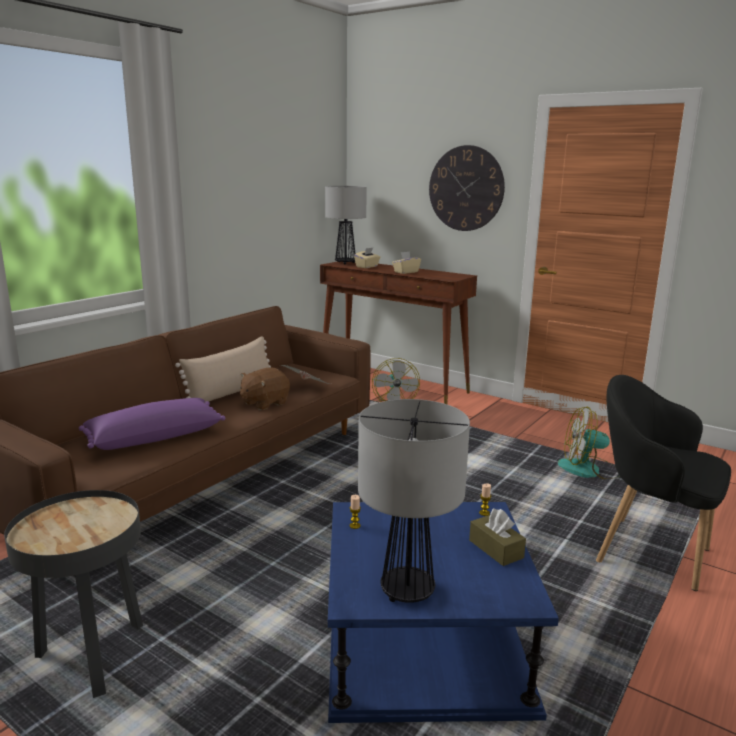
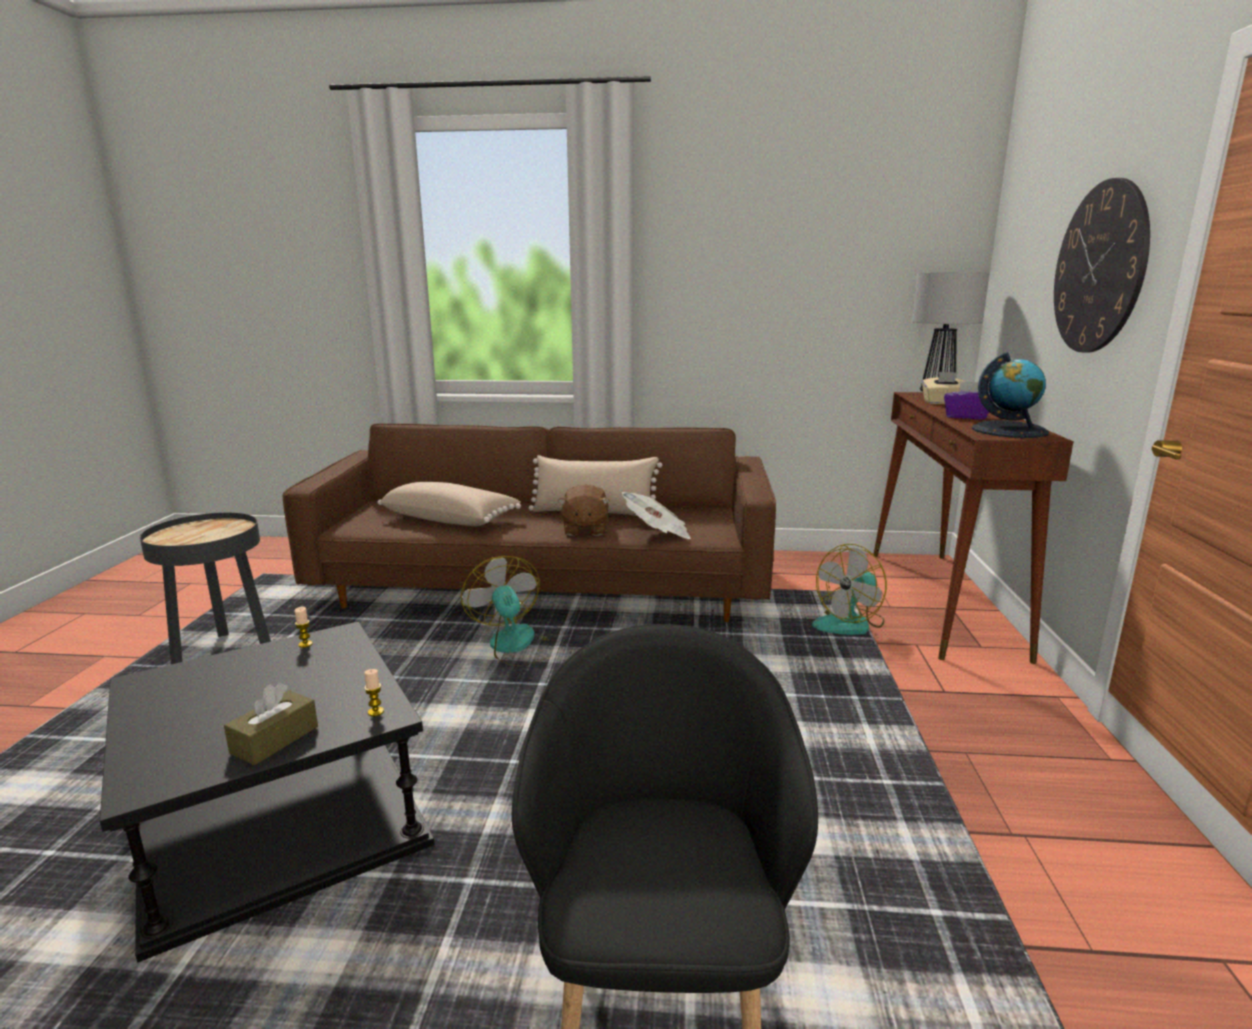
camera: 60 degrees right, 0 degrees up
(154, 437) = (451, 519): purple pillow -> beige pillow
(264, 403) = (584, 529): brown plush toy -> brown plush toy turned 105 degrees counterclockwise
(406, 272) = (965, 417): beige tissue box -> purple tissue box
(406, 590) = (164, 704): table lamp -> none
(424, 645) = (279, 818): blue side table -> black side table
(445, 275) = (1009, 430): none -> globe
(588, 470) = (921, 869): fan -> fan (517, 647)

